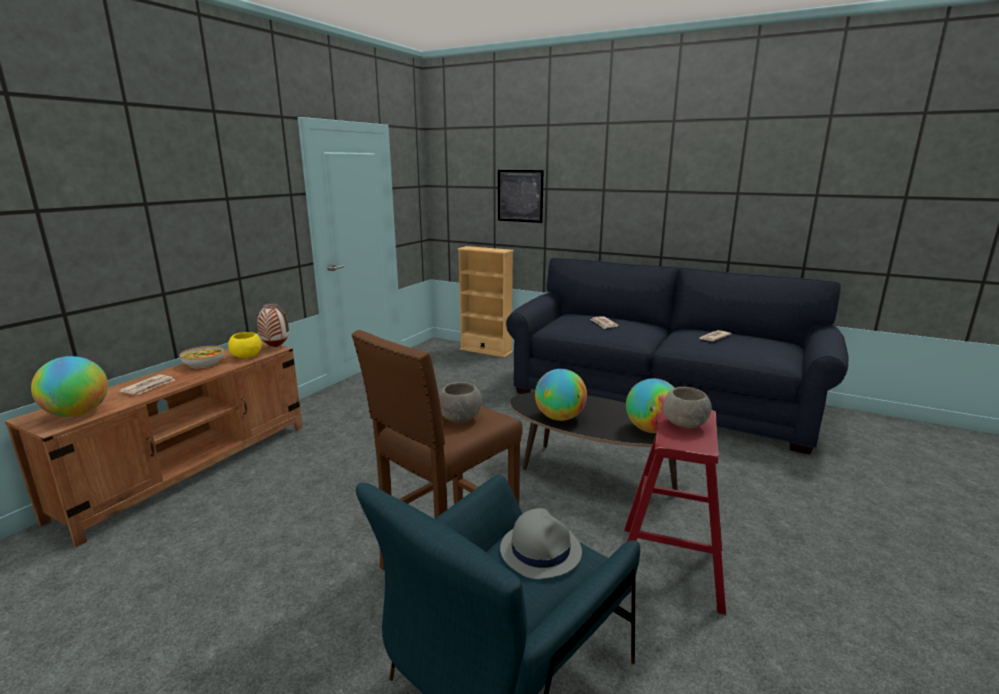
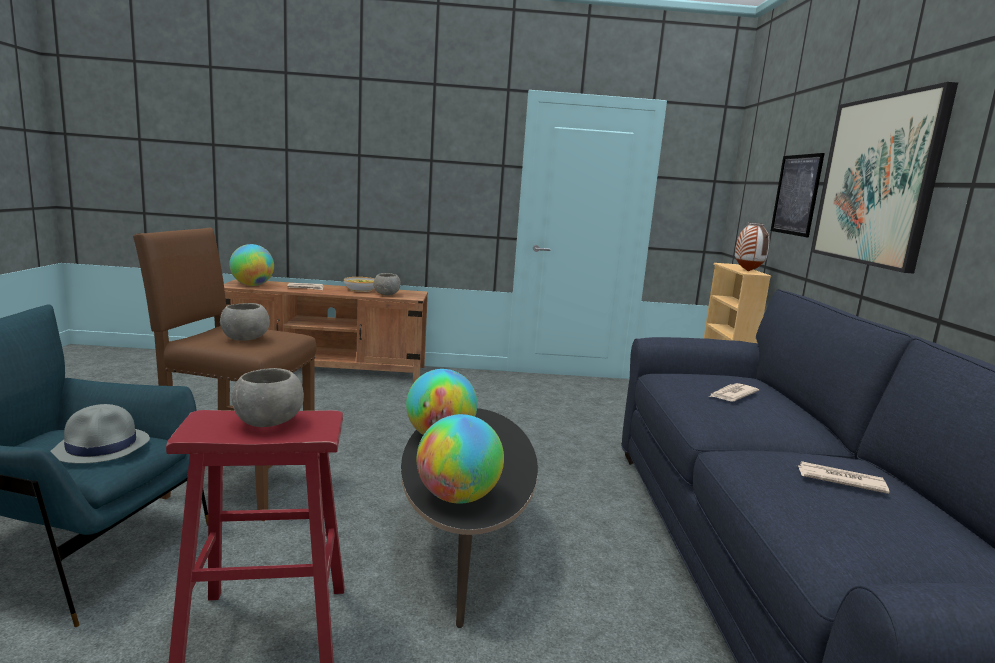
camera: 60 degrees right, 5 degrees down
(247, 356) = (387, 294): yellow bowl -> grey bowl
(275, 347) = (417, 297): vase -> vase (747, 271)
(599, 188) = (878, 181): none -> picture

